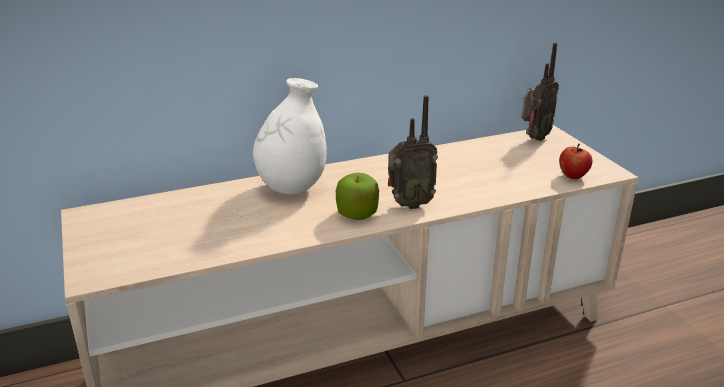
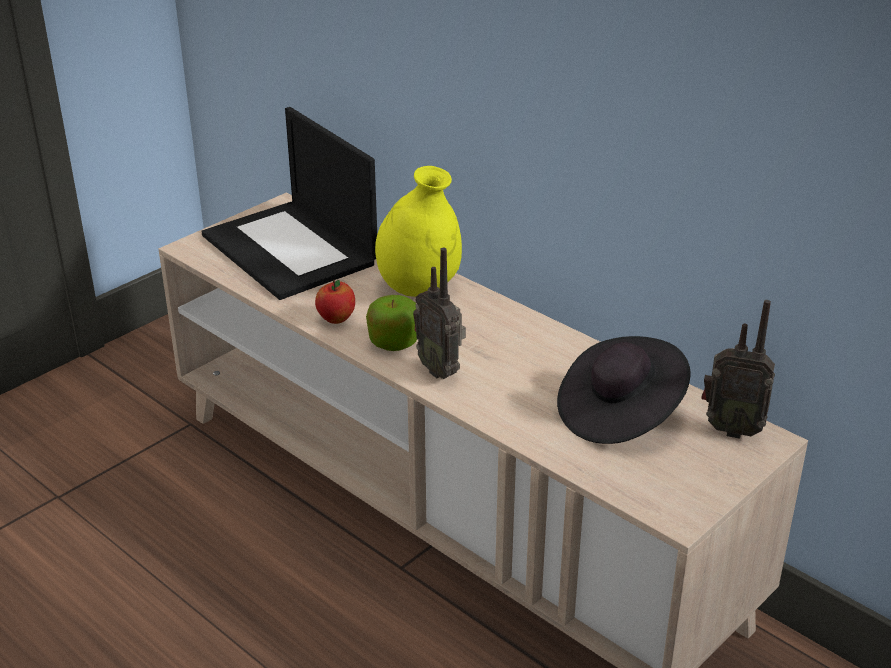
camera: 65 degrees right, 5 degrees up
(167, 226) = (292, 250): none -> laptop
(292, 188) = (419, 288): white vase -> yellow vase
(501, 162) = (619, 414): none -> black hat
(573, 176) = (631, 483): apple -> apple (336, 319)

